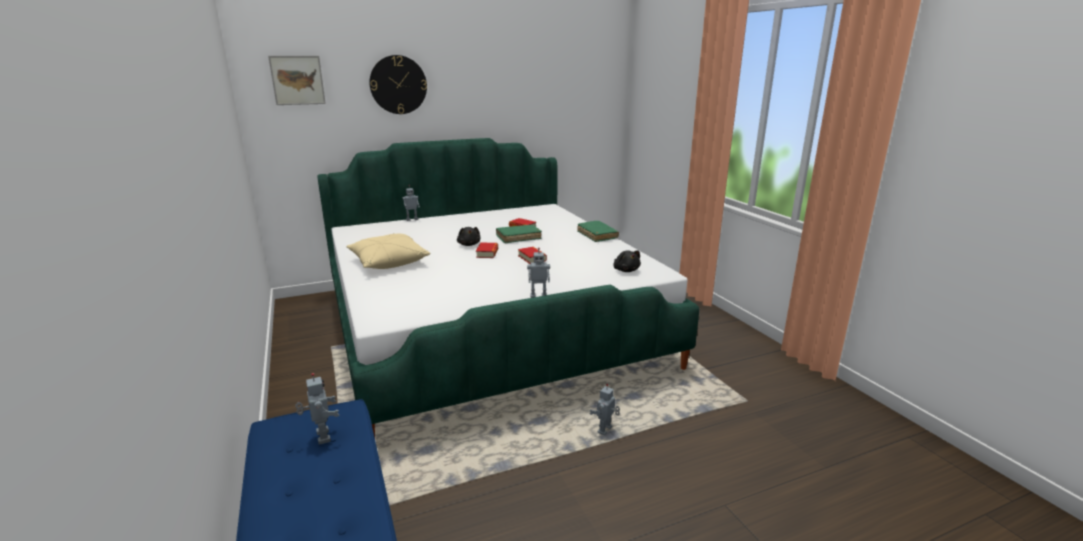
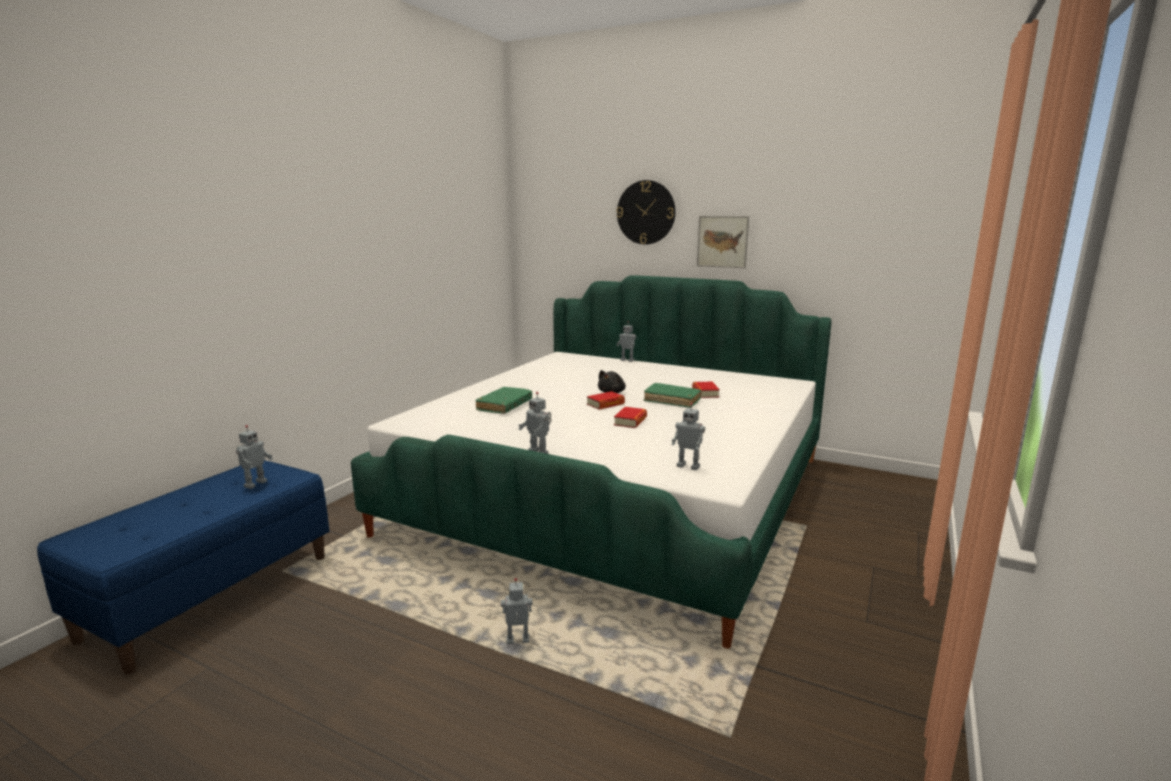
camera: 50 degrees right, 5 degrees down
(297, 80) = (557, 206): picture -> picture (722, 241)
(388, 262) = (518, 386): beige pillow -> none
(597, 235) = (764, 424): green book -> green book (504, 406)
(626, 270) = (688, 466): black plush toy -> toy robot

